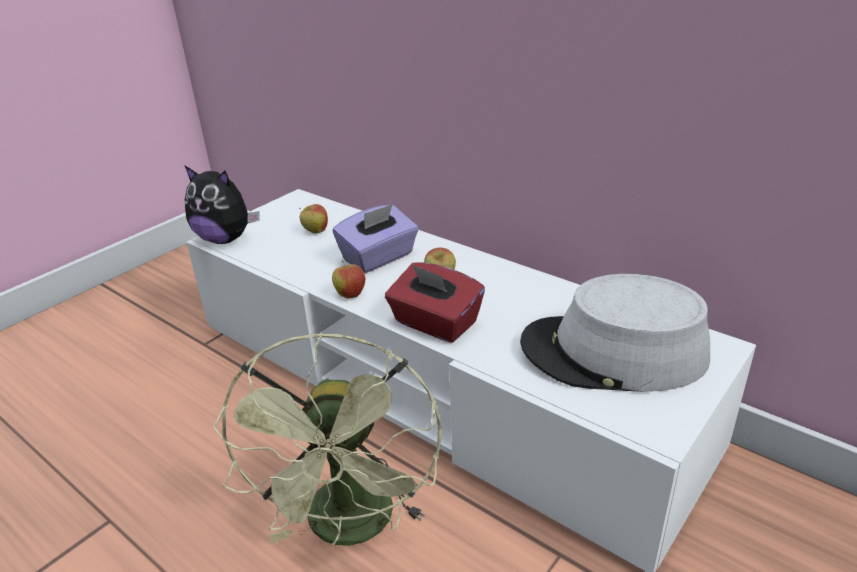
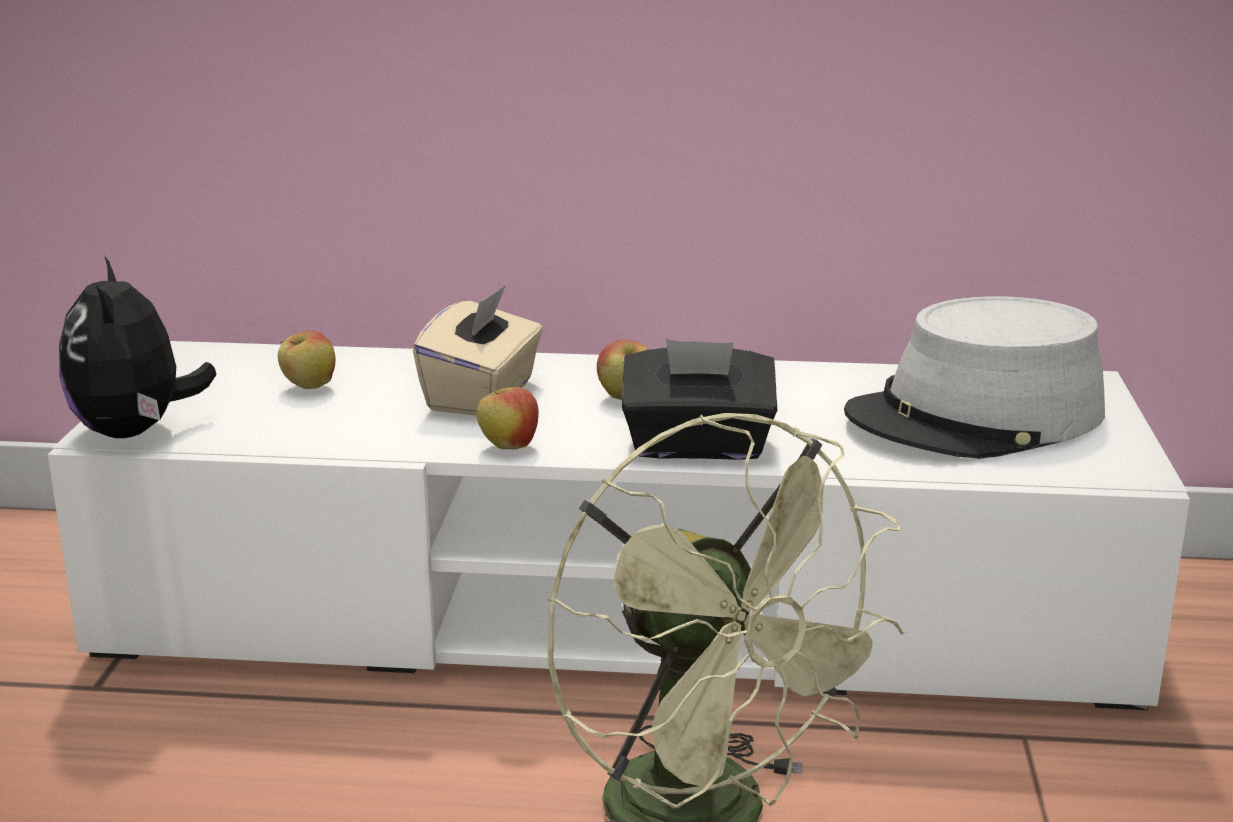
camera: 35 degrees left, 10 degrees down
(225, 239) = (136, 432): plush toy -> plush toy turned 90 degrees clockwise
(379, 258) = (483, 395): purple tissue box -> beige tissue box
(435, 323) = (697, 446): red tissue box -> black tissue box

